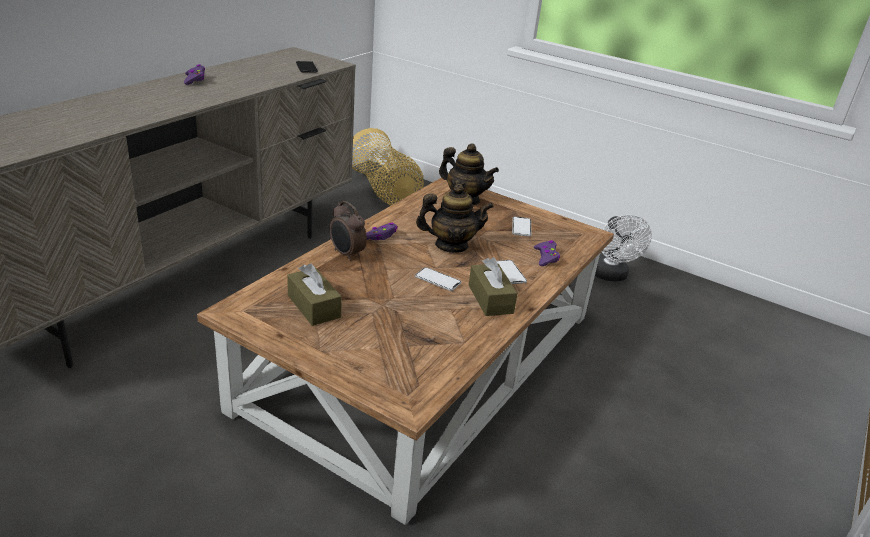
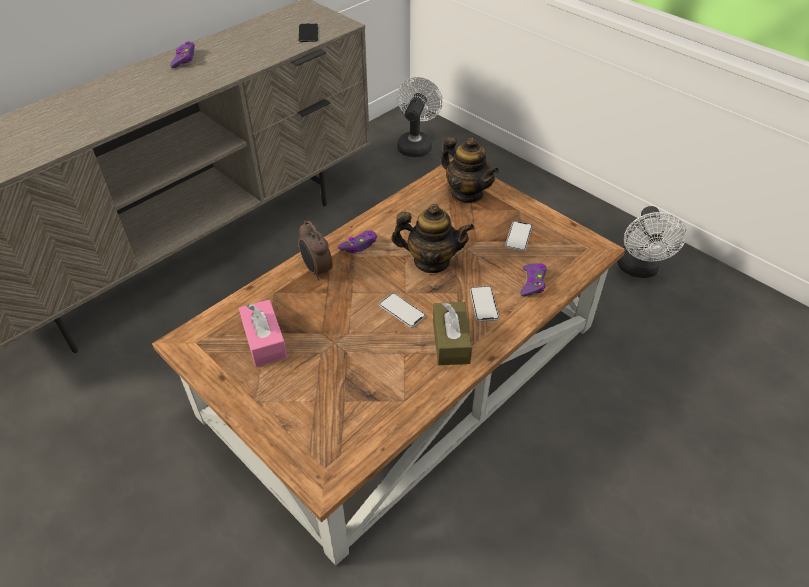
camera: 15 degrees right, 15 degrees up
(314, 306) = (264, 341): brown tissue box -> pink tissue box
(384, 191) = (416, 144): basket -> white fan

